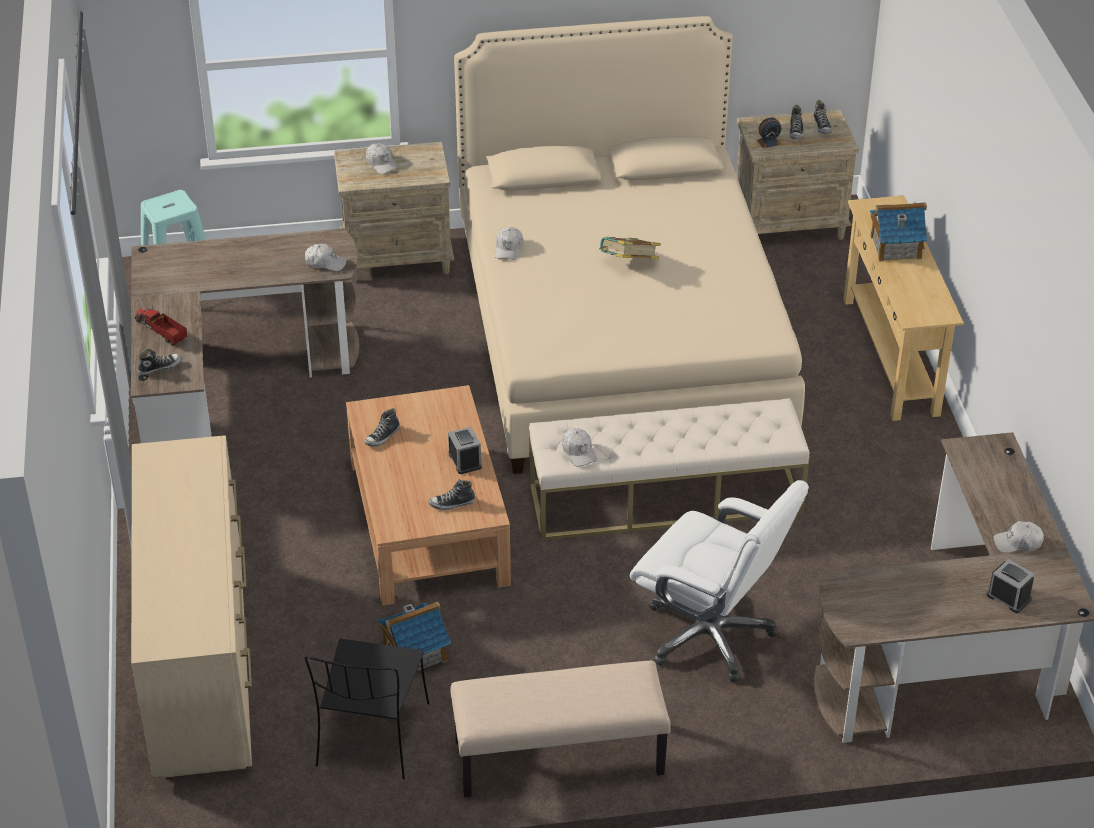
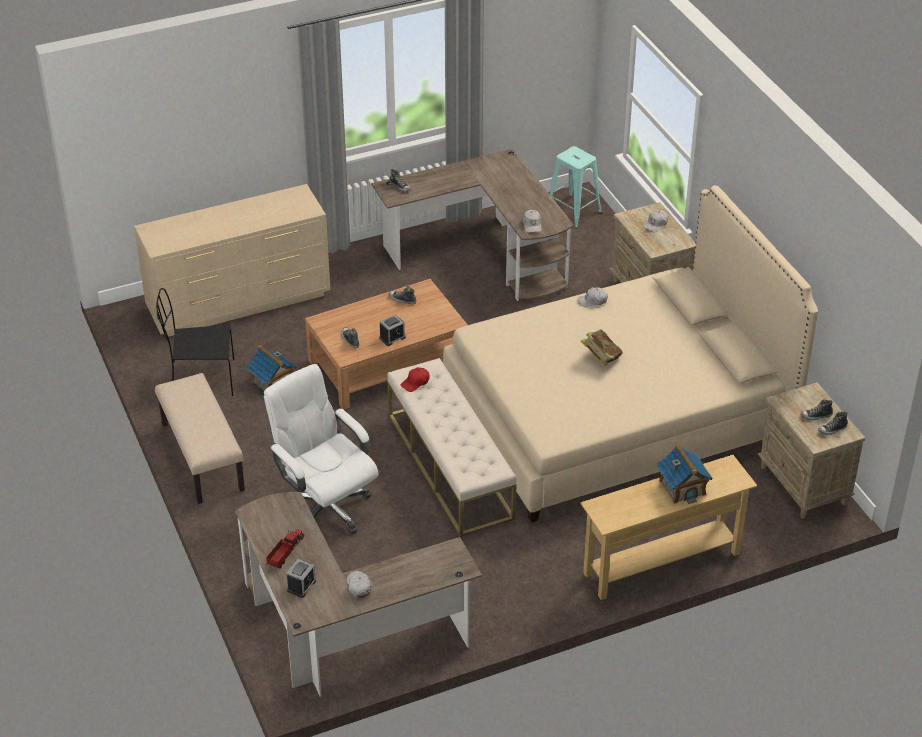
camera: 75 degrees right, 0 degrees up
(162, 332) = (433, 179): toy truck -> toy truck (285, 553)
(579, 452) = (415, 382): white cap -> red cap
(710, 635) = (325, 507): white office chair -> white office chair turned 120 degrees clockwise
(768, 142) = (792, 403): alarm clock -> none

